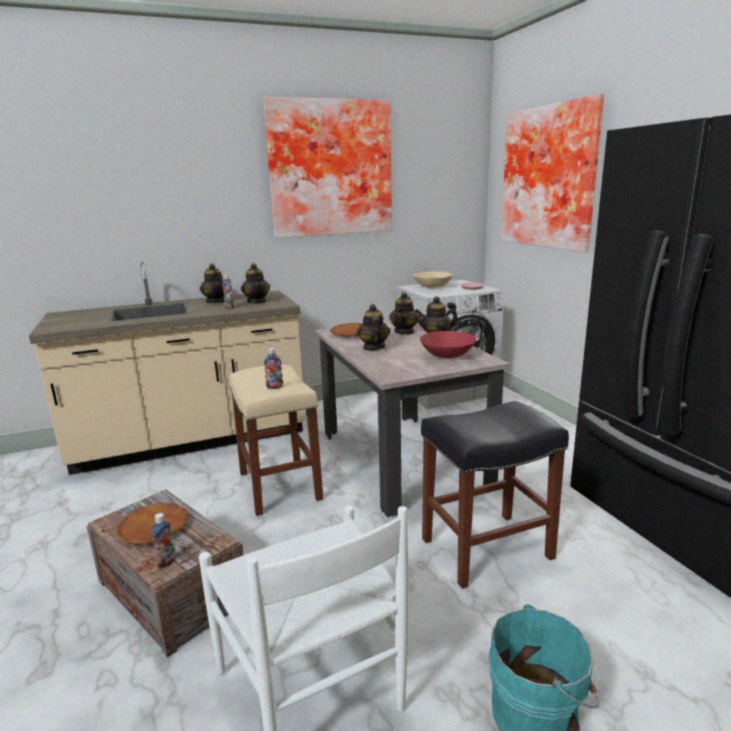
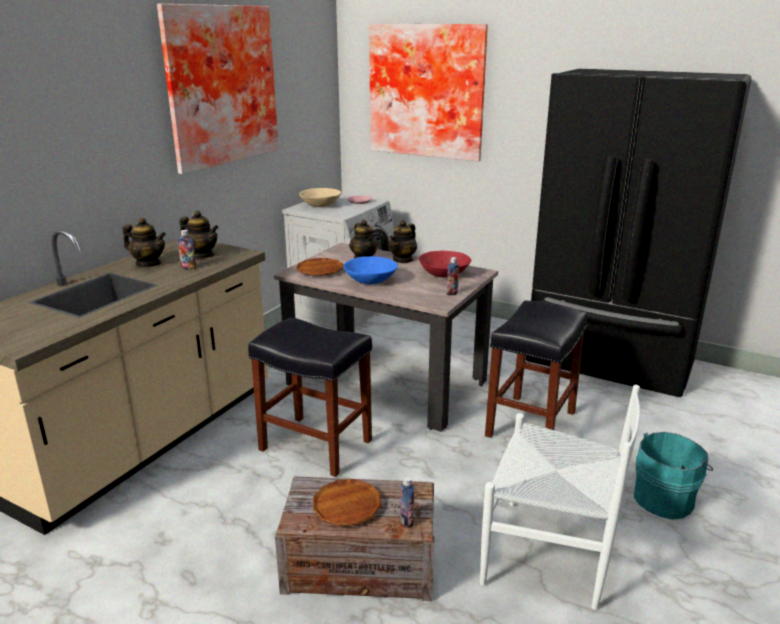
camera: 40 degrees left, 5 degrees up
(274, 387) = (336, 341): bottle -> bottle (452, 293)
(278, 485) = (314, 445): beige stool -> black stool
(373, 347) = (371, 281): teapot -> blue bowl

